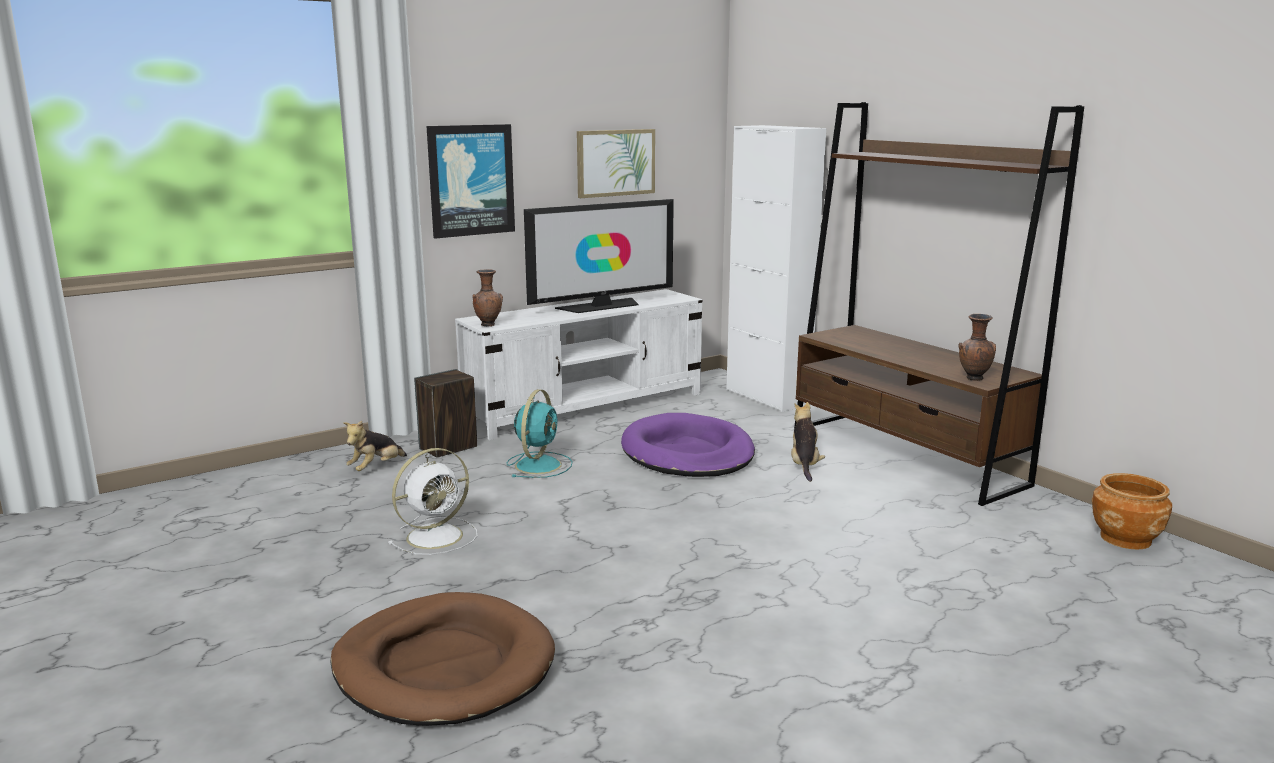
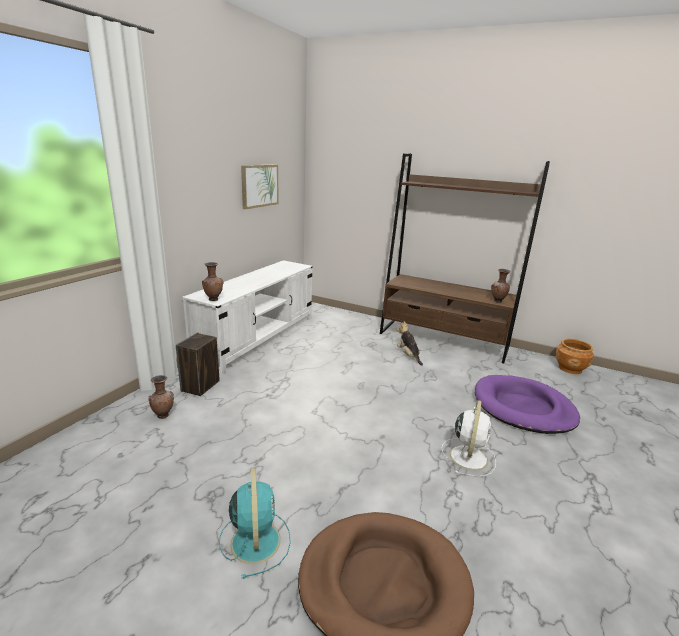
camera: 30 degrees left, 5 degrees up
(376, 468) = (163, 415): plush toy -> brown vase
(437, 536) = (263, 464): white fan -> white fan (468, 456)
(471, 180) = (186, 200): picture -> none
(539, 464) = (272, 386): turquoise fan -> turquoise fan (255, 540)
(601, 306) = (264, 276): television -> none
(687, 453) = (345, 359): purple dog bed -> purple dog bed (523, 408)
(767, 397) = (346, 315): white cabinet -> none

